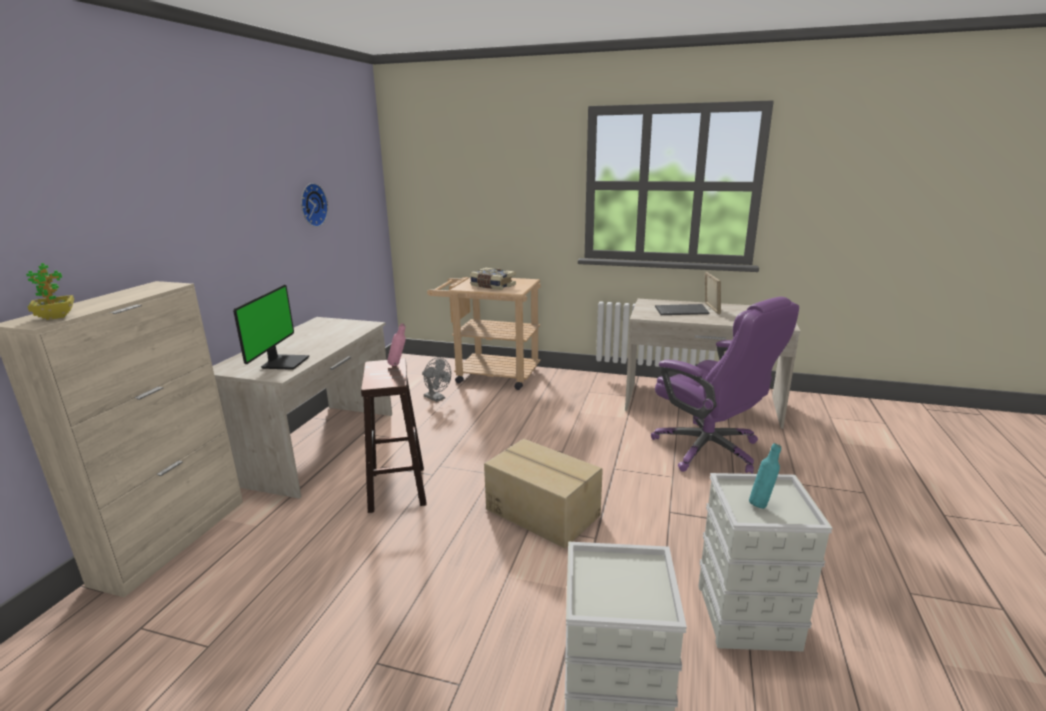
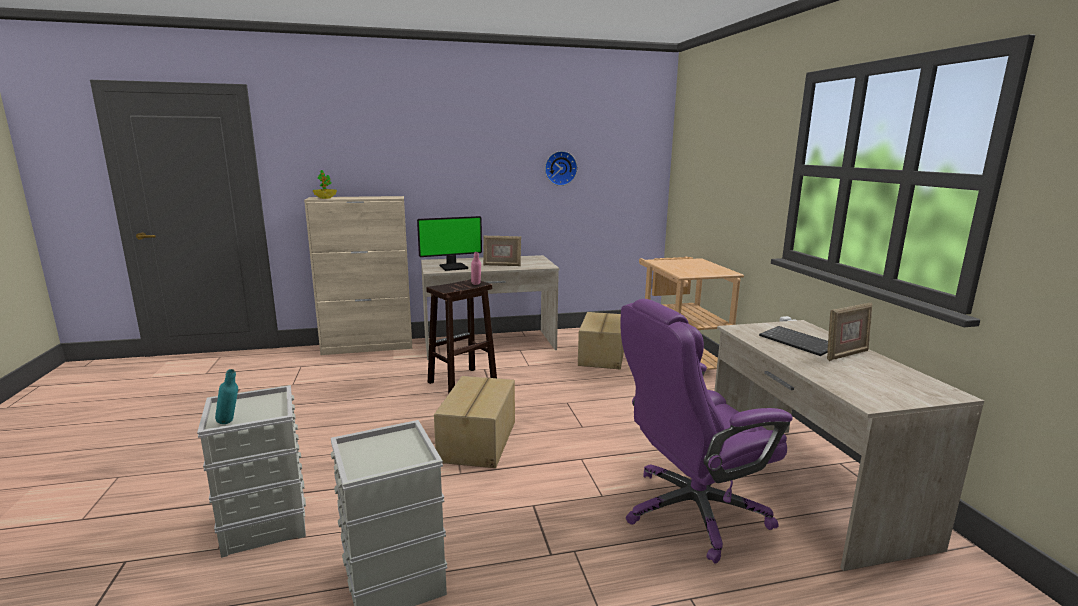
camera: 60 degrees right, 5 degrees down
(326, 340) = (502, 265): none -> picture frame
(437, 398) = (603, 355): grey fan -> cardboard box
(492, 286) = (682, 267): book -> none
(709, 450) = (691, 512): purple office chair -> purple office chair turned 45 degrees clockwise
(761, 503) = (382, 451): turquoise bottle -> turquoise bottle (230, 423)

